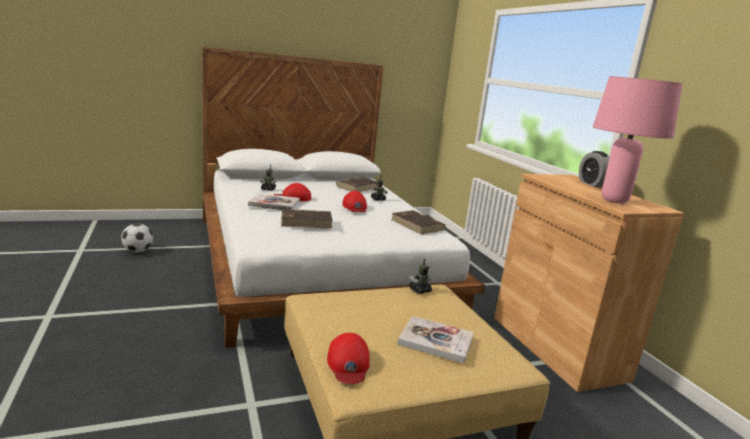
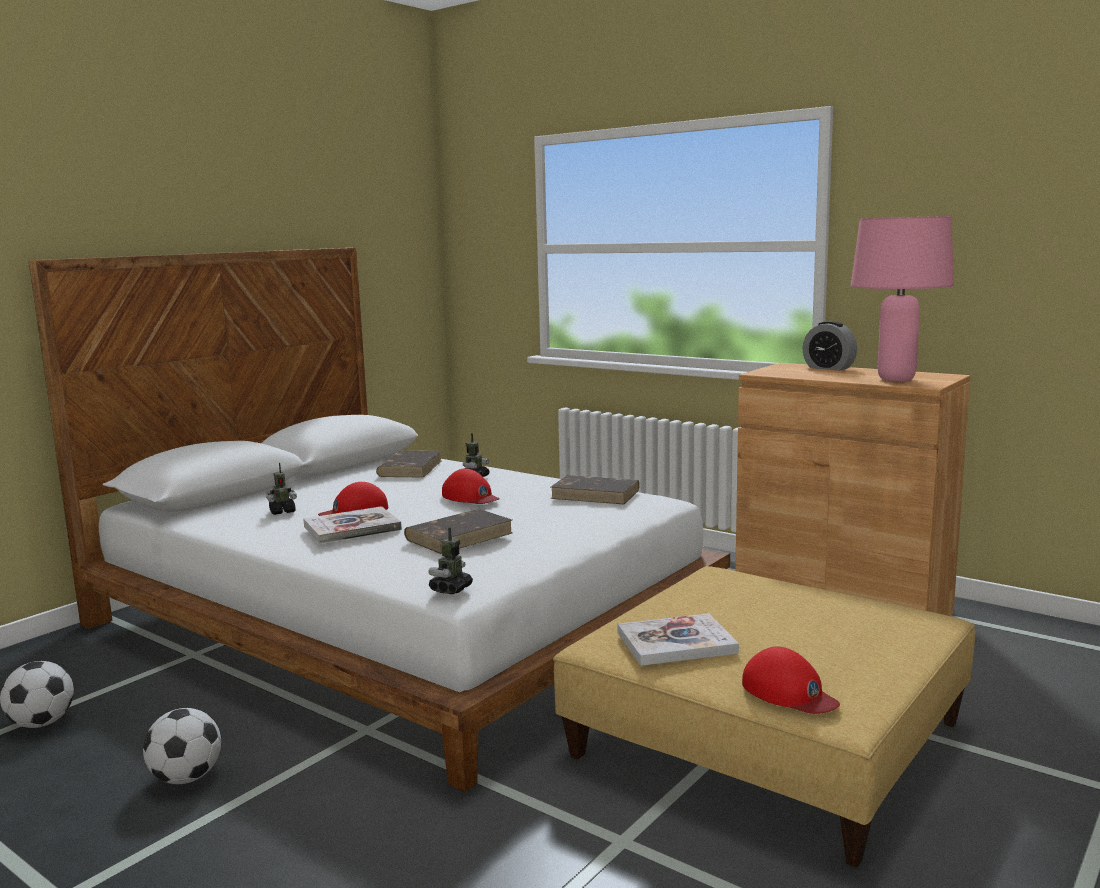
camera: 30 degrees left, 5 degrees down
(146, 292) = (186, 778): none -> football
(420, 290) = (700, 582): toy robot -> toy robot (451, 589)
(436, 341) = (823, 628): book -> book (676, 643)

